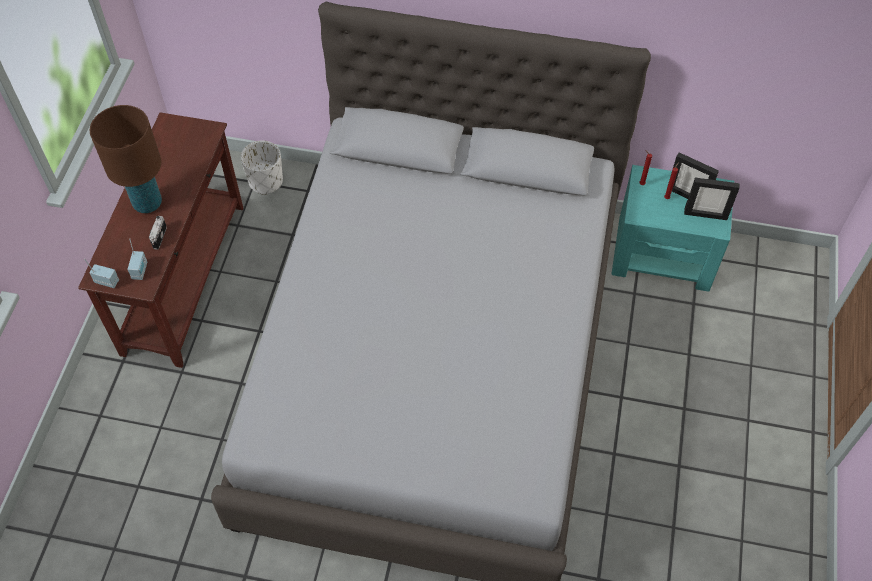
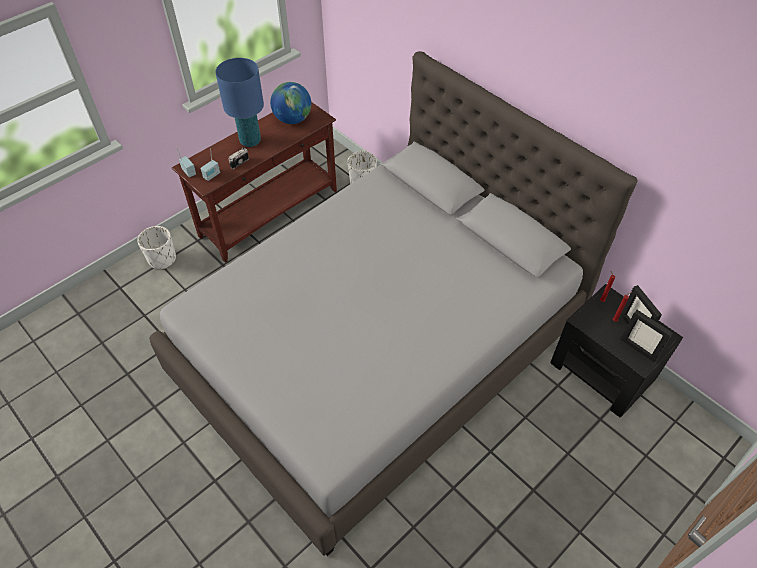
camera: 35 degrees right, 5 degrees down
(98, 408) = (162, 259): none -> white planter
(147, 203) = (250, 141): brown table lamp -> blue table lamp
(175, 149) = (292, 119): none -> globe
(664, 254) = (603, 371): turquoise nightstand -> black nightstand

